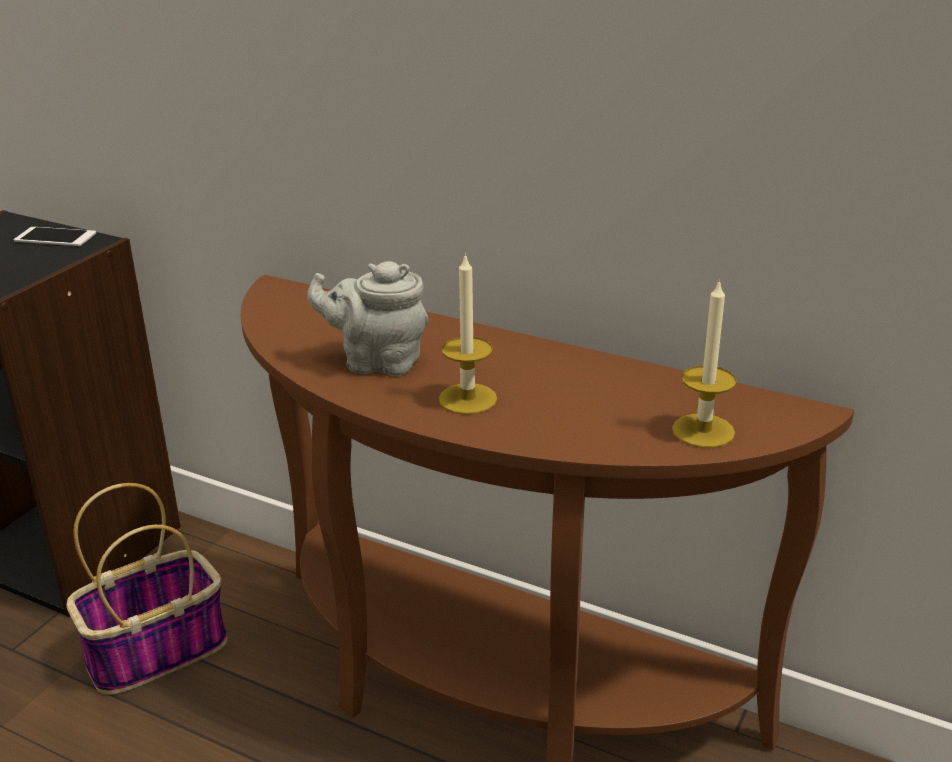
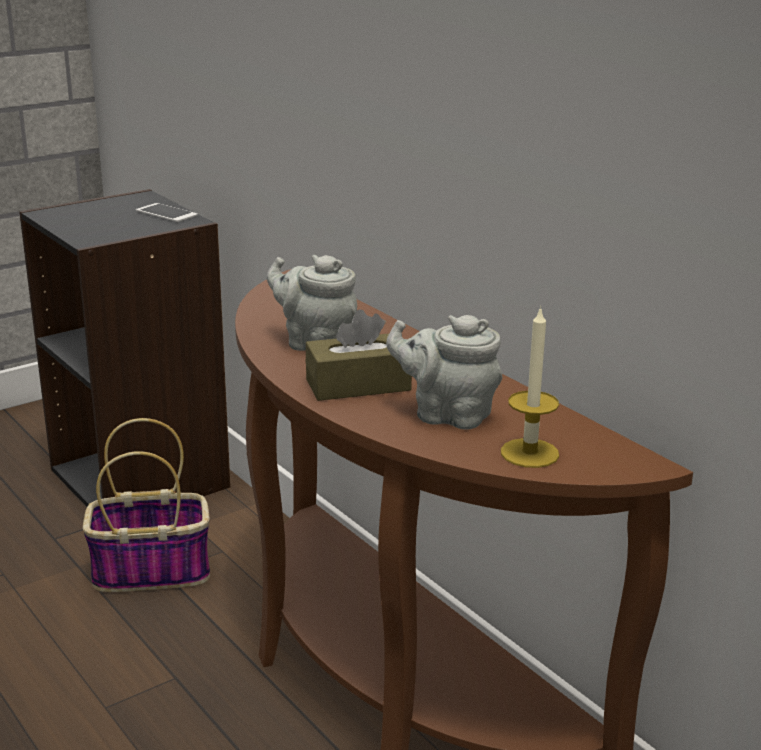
camera: 25 degrees right, 5 degrees down
(468, 399) = (358, 385): candle -> brown tissue box
(587, 409) = (447, 414): none -> grey teapot

